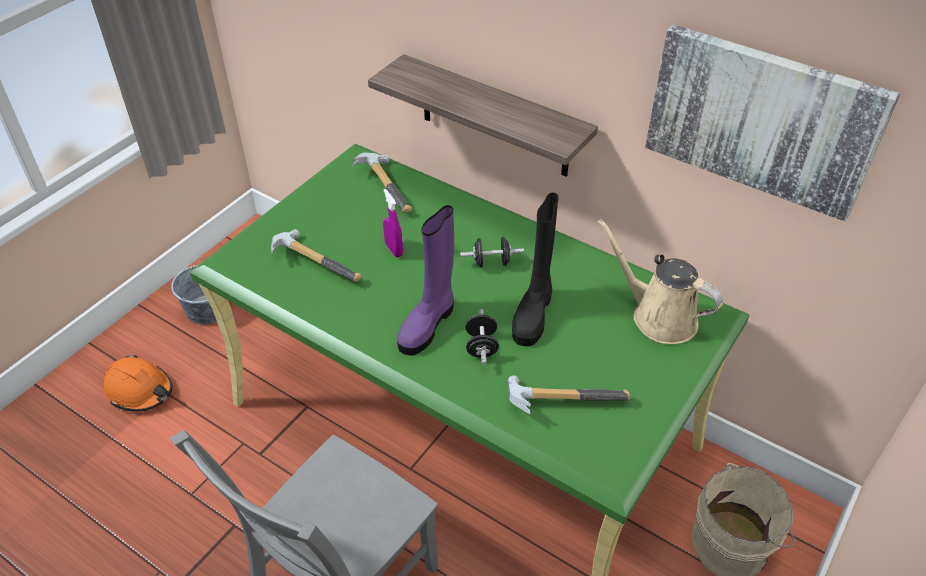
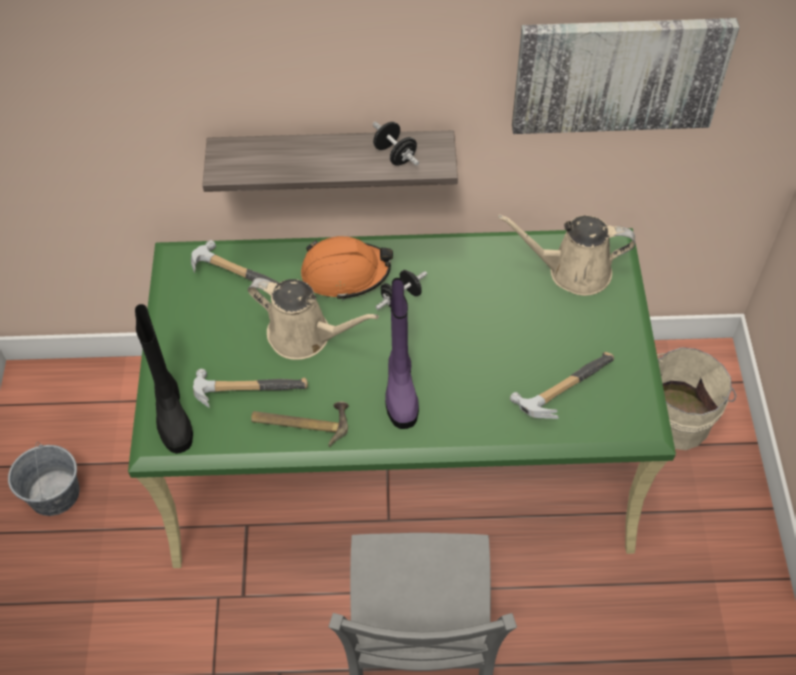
camera: 35 degrees left, 10 degrees up
(140, 390) = (64, 616): orange hard hat -> orange hard hat (345, 273)
(332, 304) = (301, 422): none -> hammer
(394, 250) = (305, 336): purple spray bottle -> beige watering can
(481, 346) = (461, 382): black dumbbell -> black dumbbell (395, 155)
(533, 314) = (476, 327): black boot -> black boot (172, 414)

